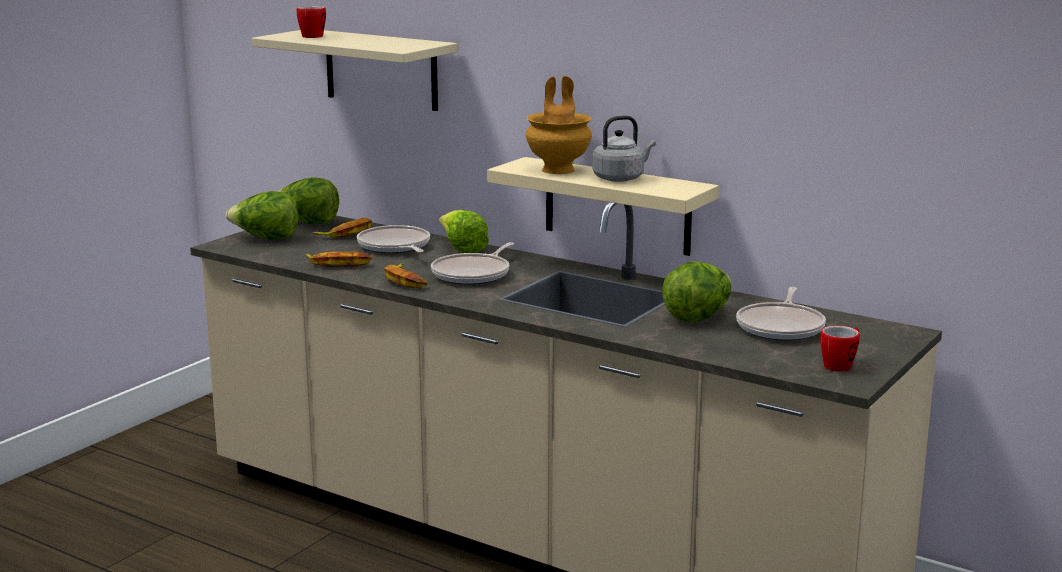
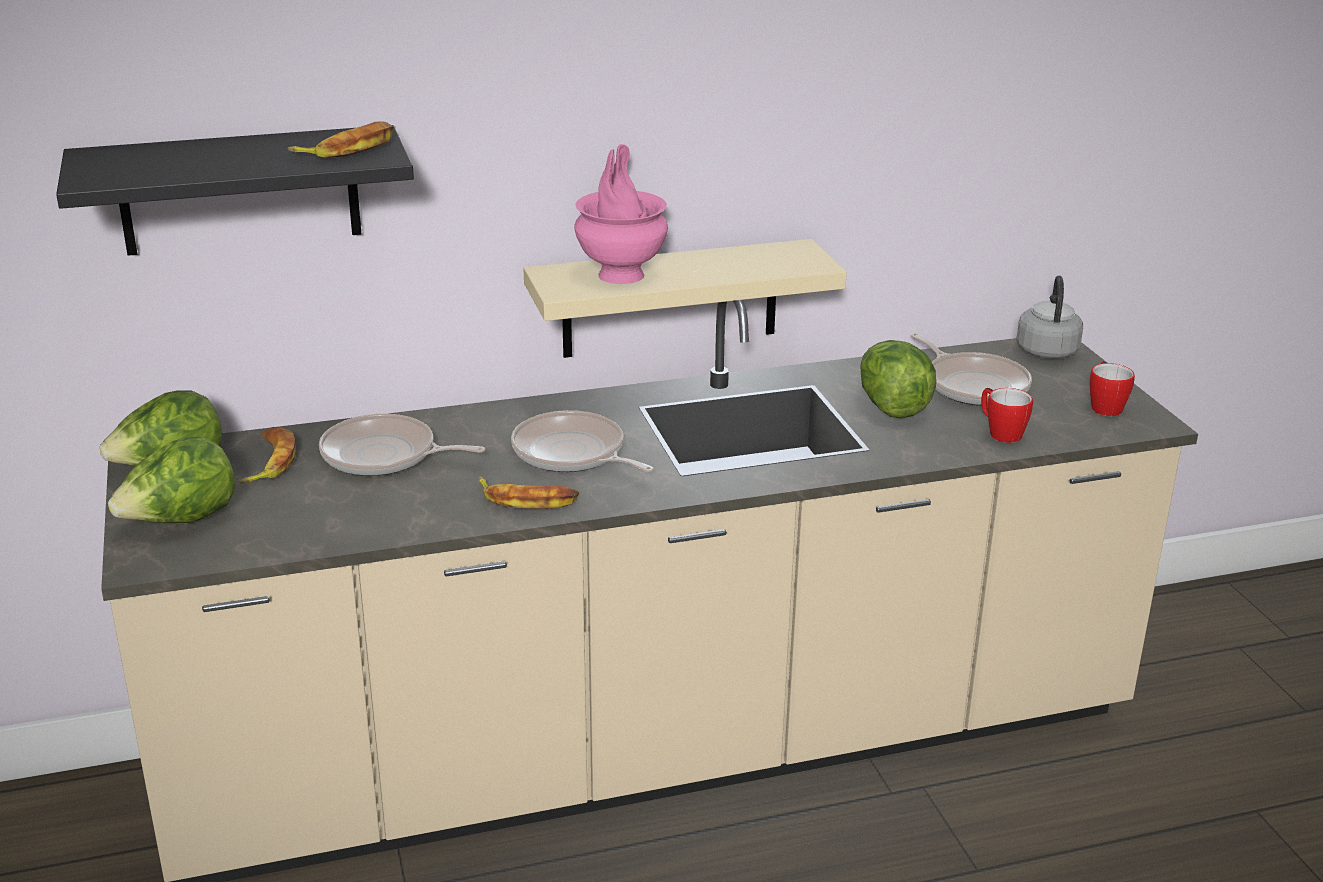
camera: 50 degrees left, 10 degrees up
(314, 36) = (148, 163): mug -> mug (1000, 433)
(338, 264) = (384, 515): banana -> banana (349, 149)
(381, 69) = (239, 190): beige shelf -> black shelf
(461, 250) = (470, 424): lettuce -> none
(473, 274) = (572, 454): frying pan -> frying pan turned 150 degrees clockwise
(559, 170) = (621, 274): brown vase -> pink vase
(620, 178) = (711, 263): grey kettle -> grey kettle (1047, 349)

